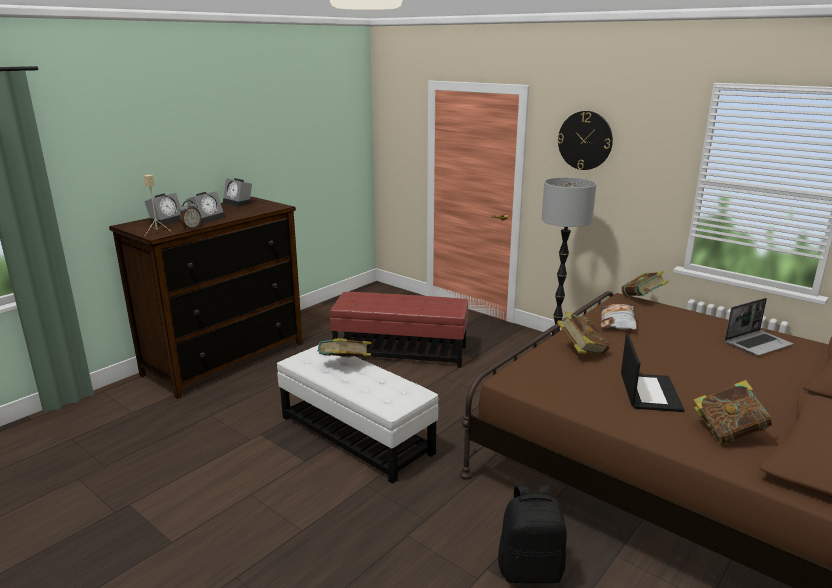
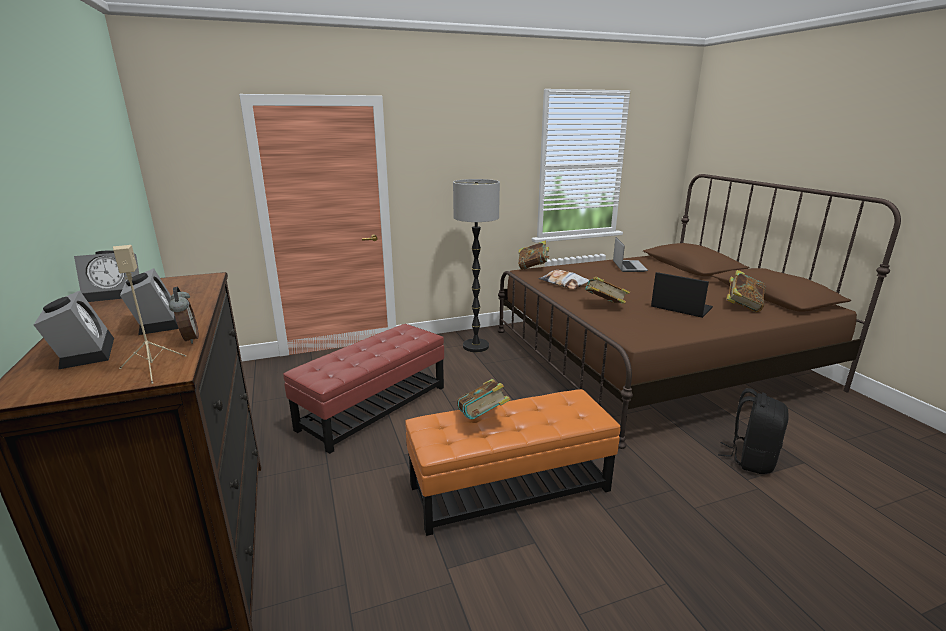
camera: 60 degrees left, 0 degrees up
(355, 435) = (510, 488): white ottoman -> orange ottoman
(585, 140) = (448, 146): wall clock -> none

